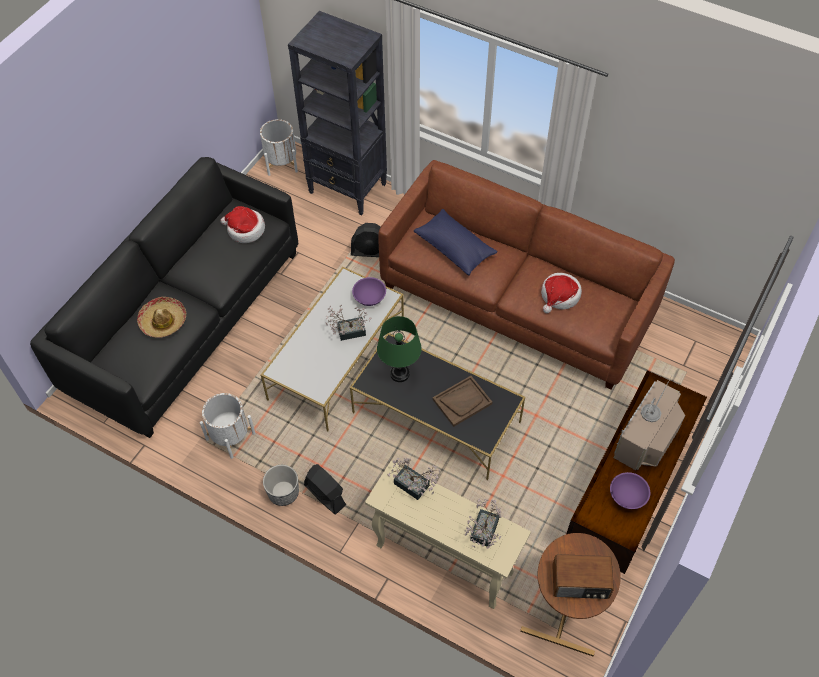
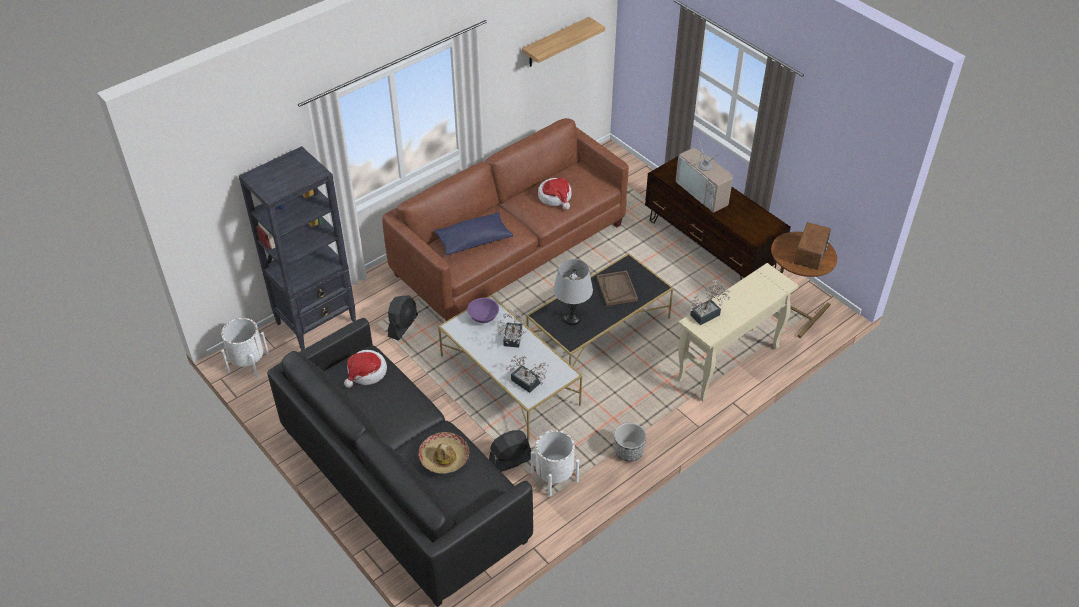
camera: 70 degrees left, 10 degrees down
(325, 495) = (642, 423): black fan -> black fan (510, 461)
(399, 374) = (572, 318): green table lamp -> grey table lamp
(482, 534) = (760, 288): potted plant -> potted plant (528, 383)
(627, 496) = (746, 216): purple bowl -> none
(712, 175) = (555, 43): none -> shelf

